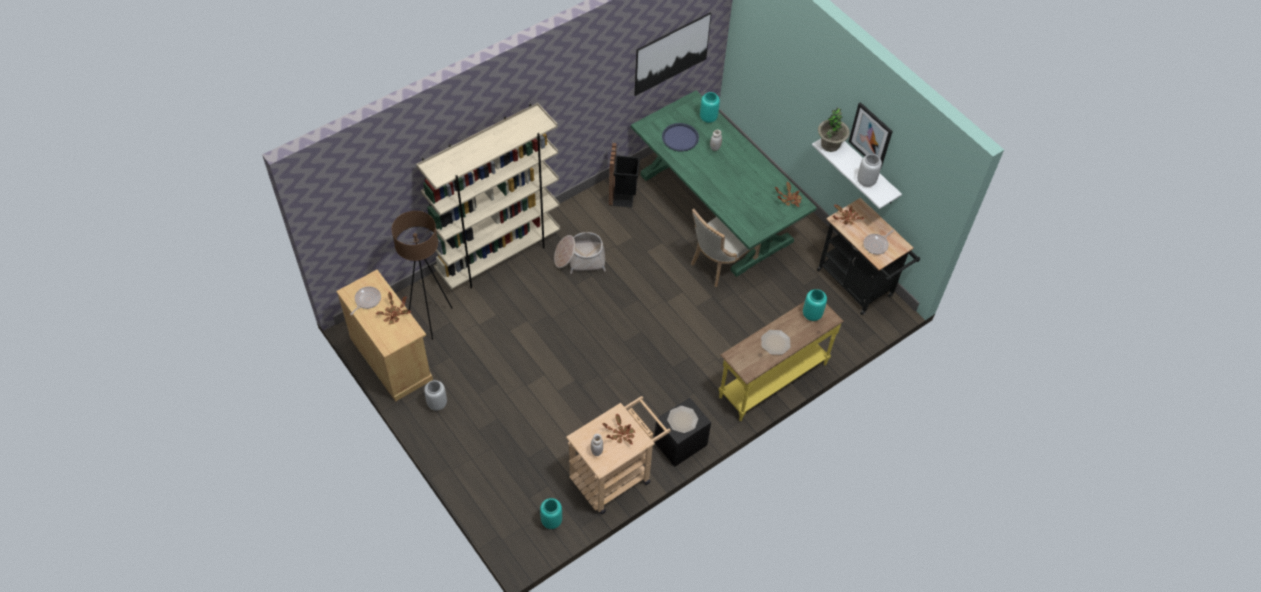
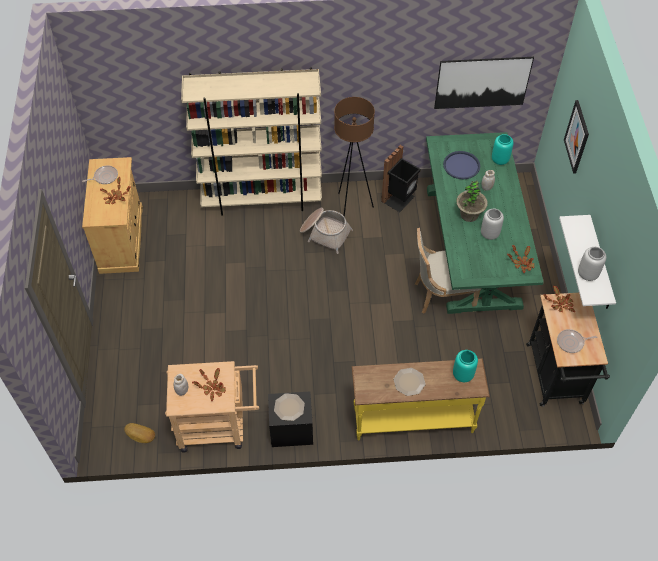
camera: 35 degrees right, 0 degrees up
(430, 319) = (173, 224): brown floor lamp -> brown floor lamp (351, 207)
(437, 404) = (127, 292): grey vase -> grey vase (489, 234)
(552, 521) = (140, 434): turquoise vase -> bread
(830, 145) = (576, 225): potted plant -> potted plant (469, 214)
(871, 136) = (611, 230): picture -> picture (577, 137)

